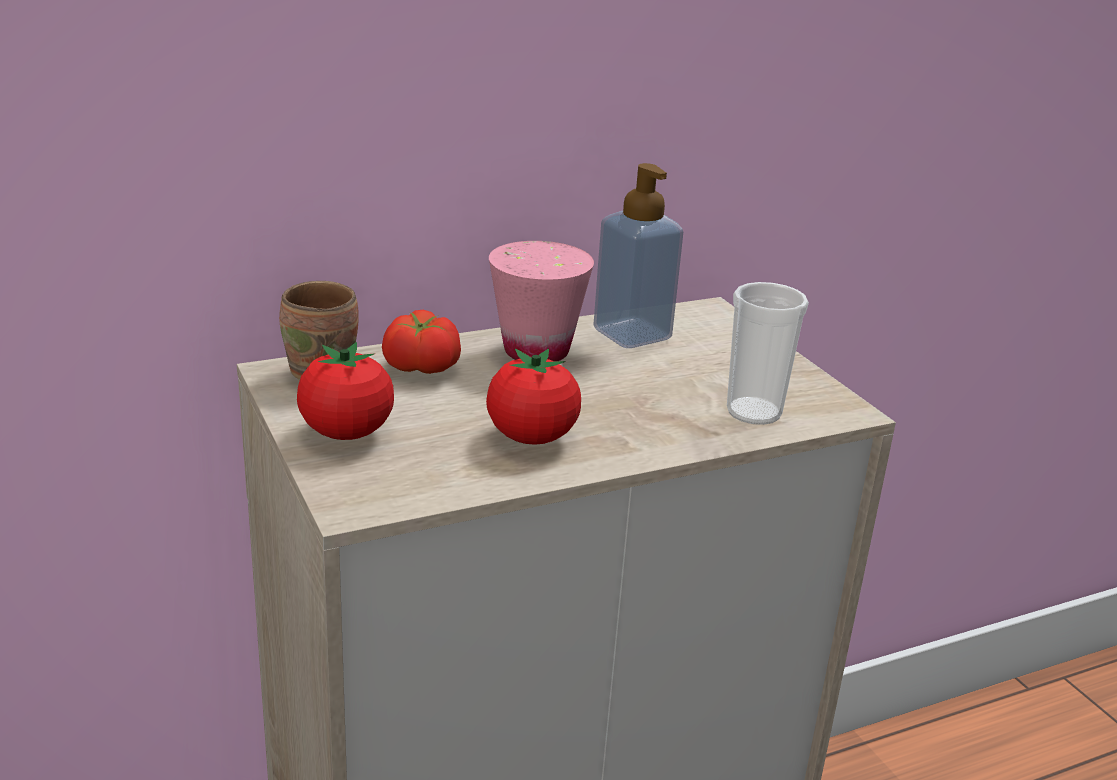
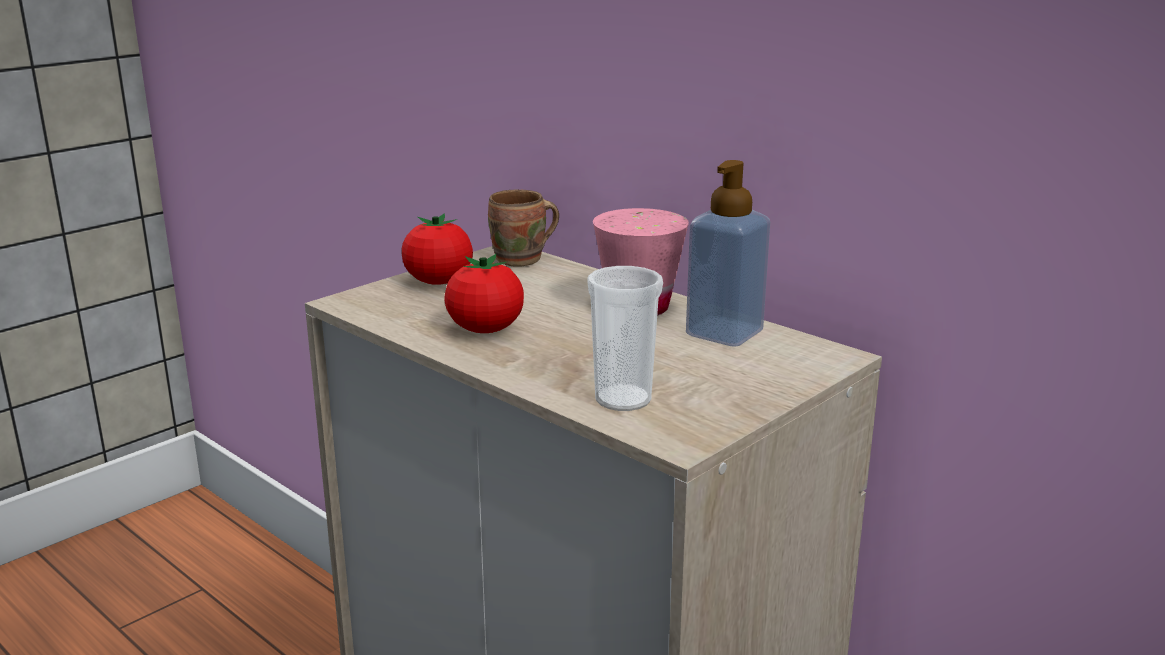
camera: 70 degrees right, 5 degrees down
(419, 367) = (560, 281): tomato -> none

